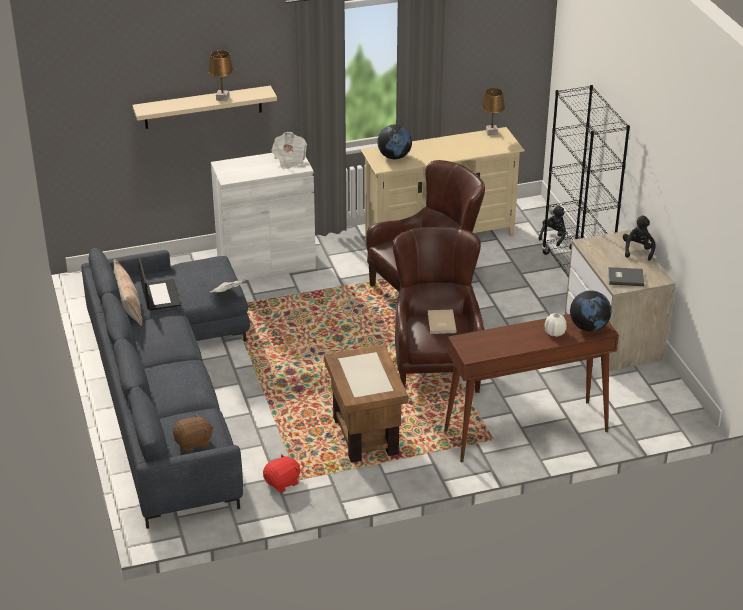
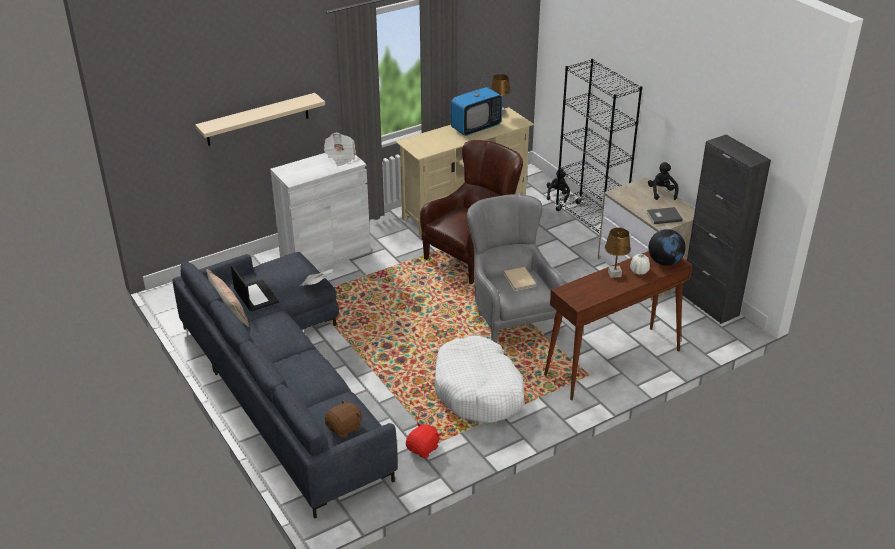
camera: 15 degrees left, 0 degrees up
(222, 98) = (277, 108): brown table lamp -> brown table lamp (614, 274)
(366, 435) = (478, 391): brown side table -> white dog bed
(394, 157) = (427, 143): globe -> none
(436, 365) = (510, 318): brown armchair -> grey armchair
(456, 146) = (476, 128): none -> television
(669, 388) = (709, 305): none -> black cabinet

